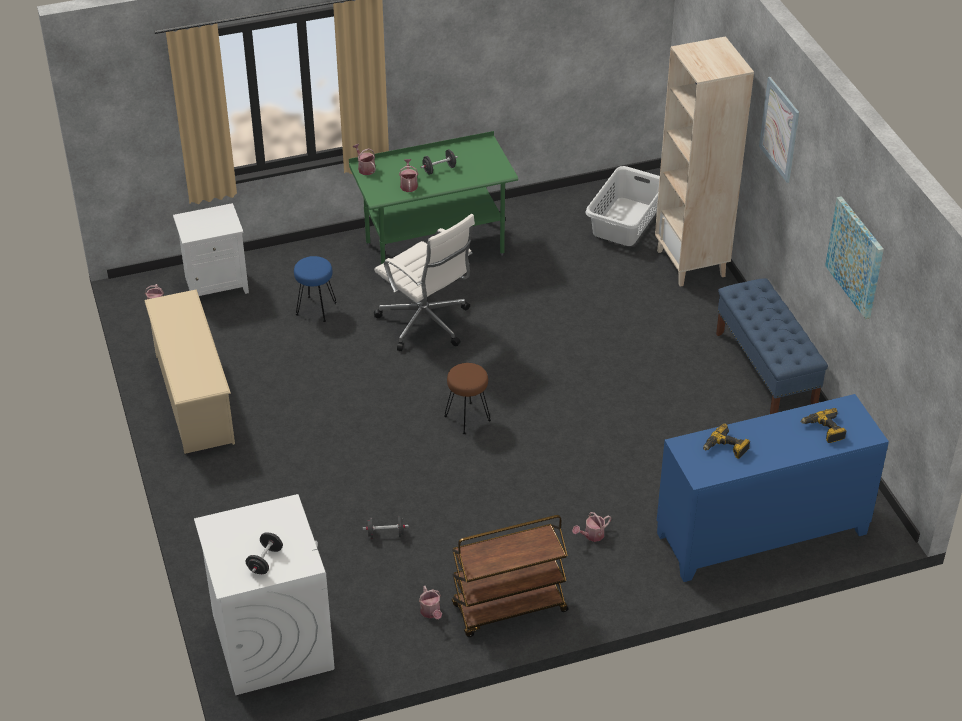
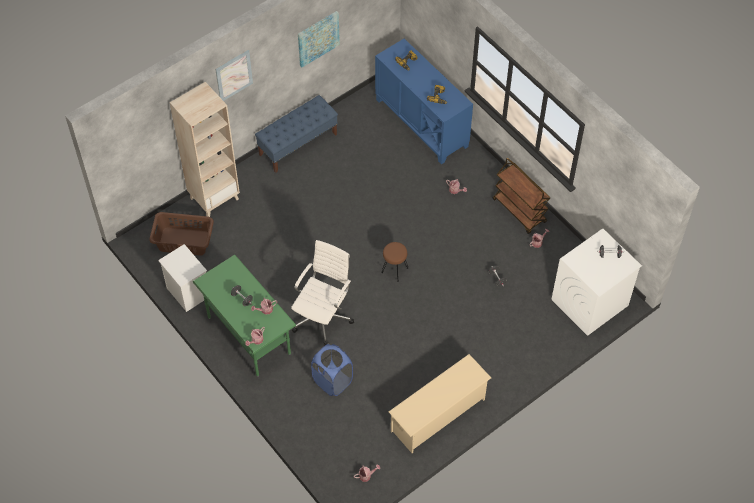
camera: 110 degrees left, 15 degrees up
(217, 284) = (330, 449): white nightstand -> white nightstand (187, 292)
(316, 309) = (333, 381): blue stool -> blue laundry basket
(624, 222) = (184, 242): white laundry basket -> brown laundry basket

